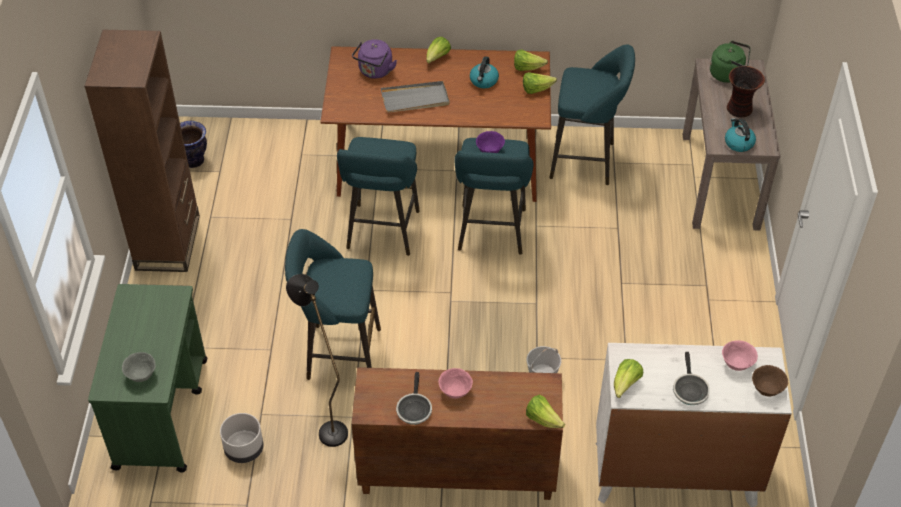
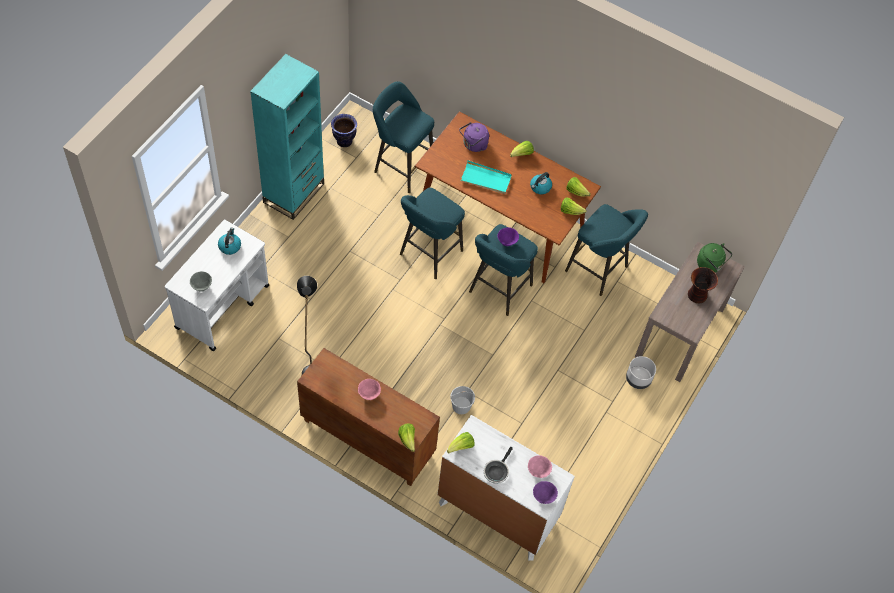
camera: 25 degrees right, 10 degrees up
(162, 412) = (223, 306): green cart -> white cart
(168, 242) = (294, 193): brown bookcase -> turquoise bookcase
(244, 449) = (254, 355): grey planter -> grey planter (638, 379)
(338, 353) = (348, 323): turquoise stool -> turquoise stool (401, 166)
(414, 409) = (338, 392): frying pan -> none
(415, 99) = (486, 179): grey tray -> turquoise tray
(738, 143) = (676, 320): kettle -> kettle (230, 246)
(767, 389) = (544, 497): brown bowl -> purple bowl

